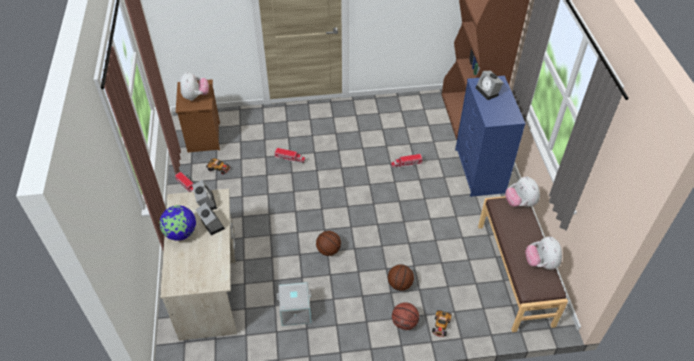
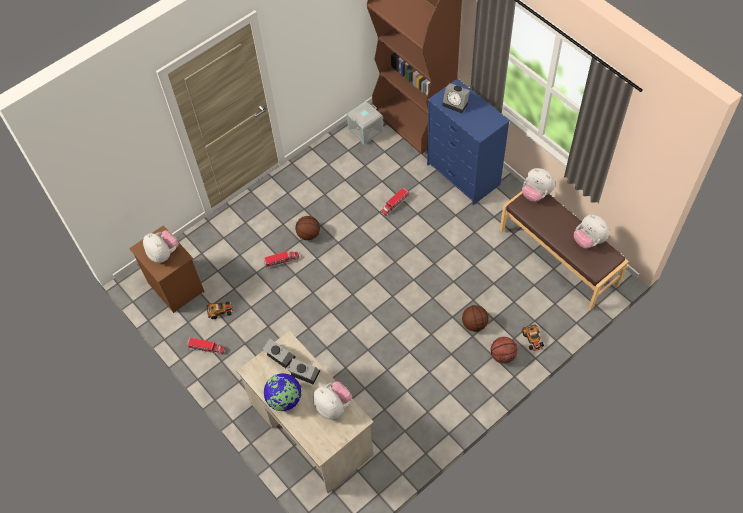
camera: 30 degrees left, 10 degrees up
(210, 260) = (333, 406): none -> plush toy
(295, 312) = (407, 404): grey storage box -> grey storage box (365, 131)
(329, 250) = (390, 330): basketball -> basketball (309, 234)

